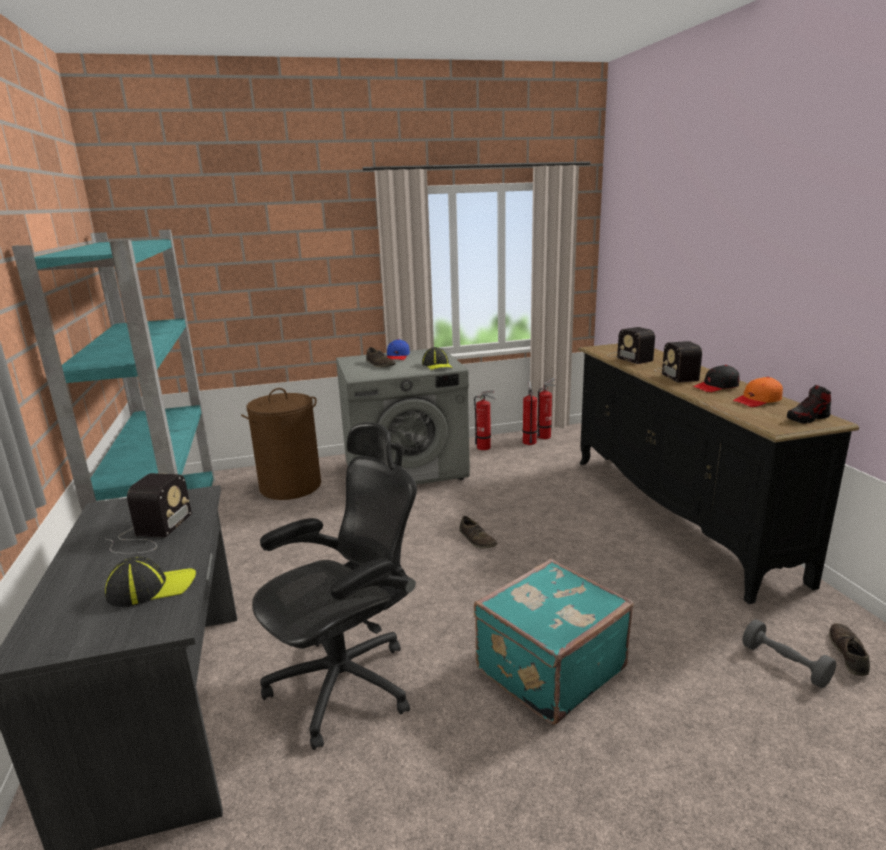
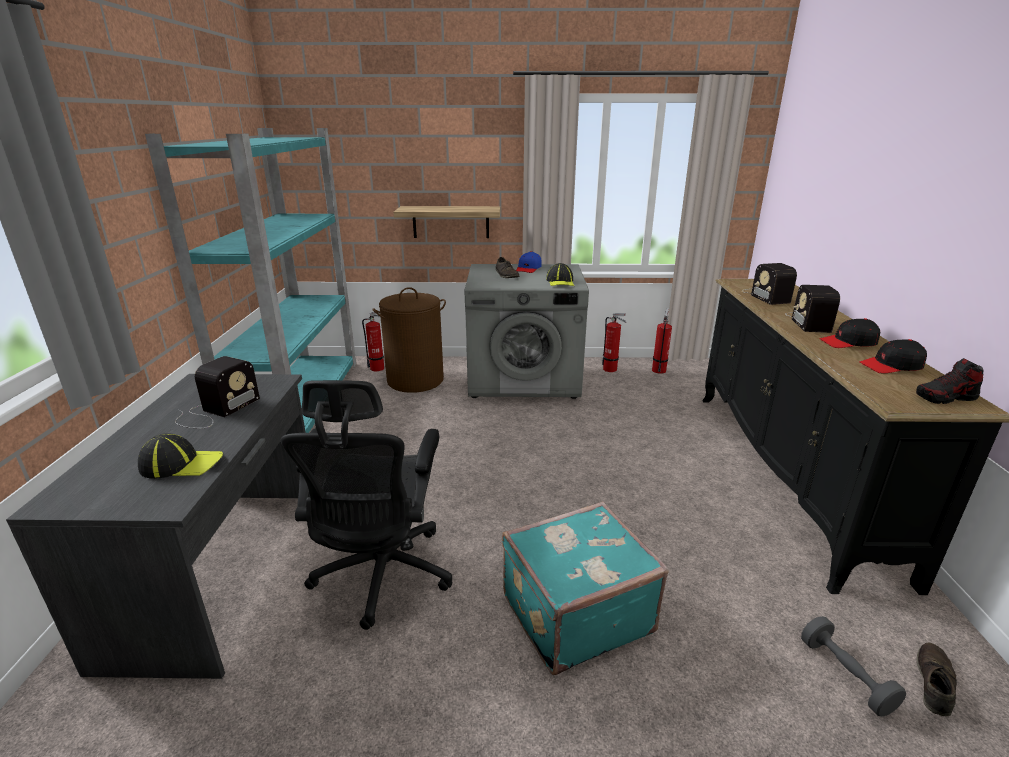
camera: 15 degrees right, 5 degrees up
(308, 317) = (451, 222): none -> shelf
(348, 681) = (382, 578): office chair -> office chair turned 120 degrees clockwise
(477, 539) = (562, 462): brown shoe -> none
(545, 436) = (678, 366): fire extinguisher -> fire extinguisher (379, 368)
(757, 400) = (891, 366): orange cap -> black cap

